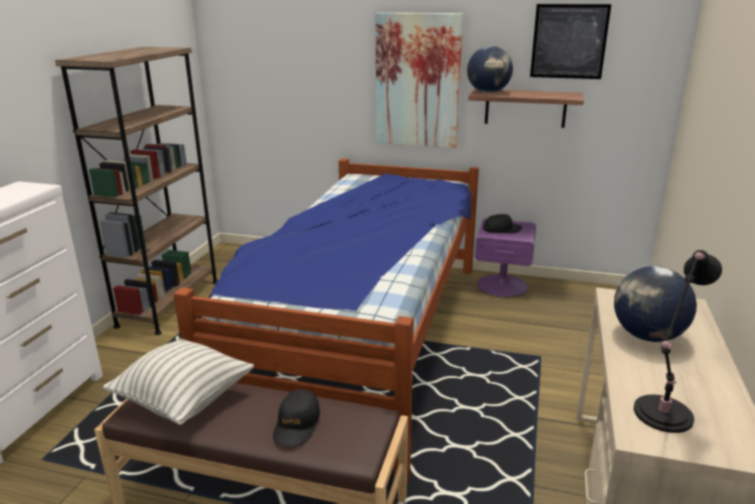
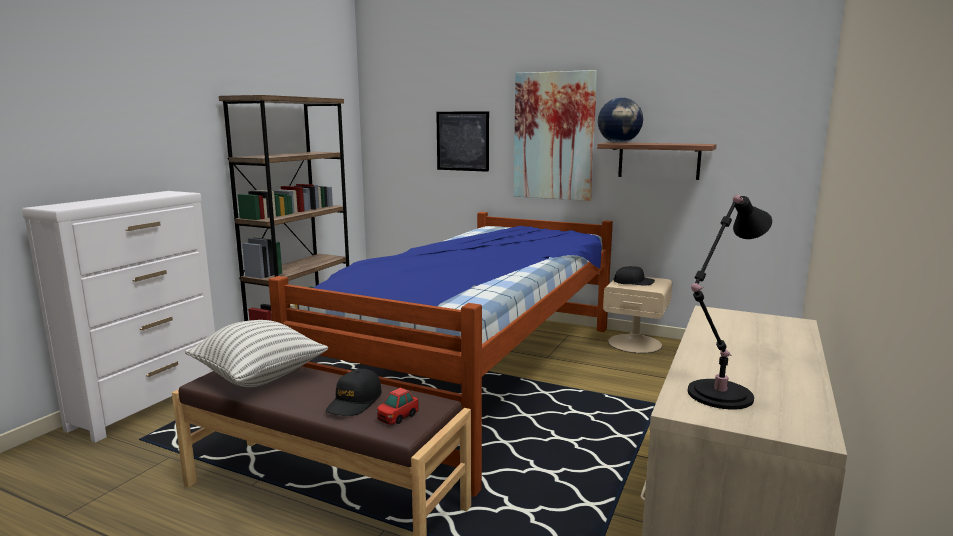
camera: 10 degrees right, 10 degrees down
(347, 440) = (397, 417): none -> toy car
(502, 285) = (635, 343): purple nightstand -> beige nightstand
(569, 41) = (701, 93): picture -> picture (462, 141)
(647, 336) = (733, 340): globe -> none

